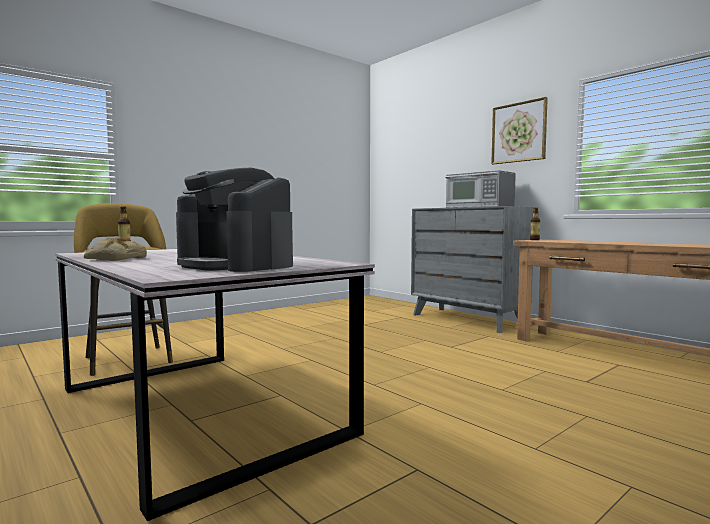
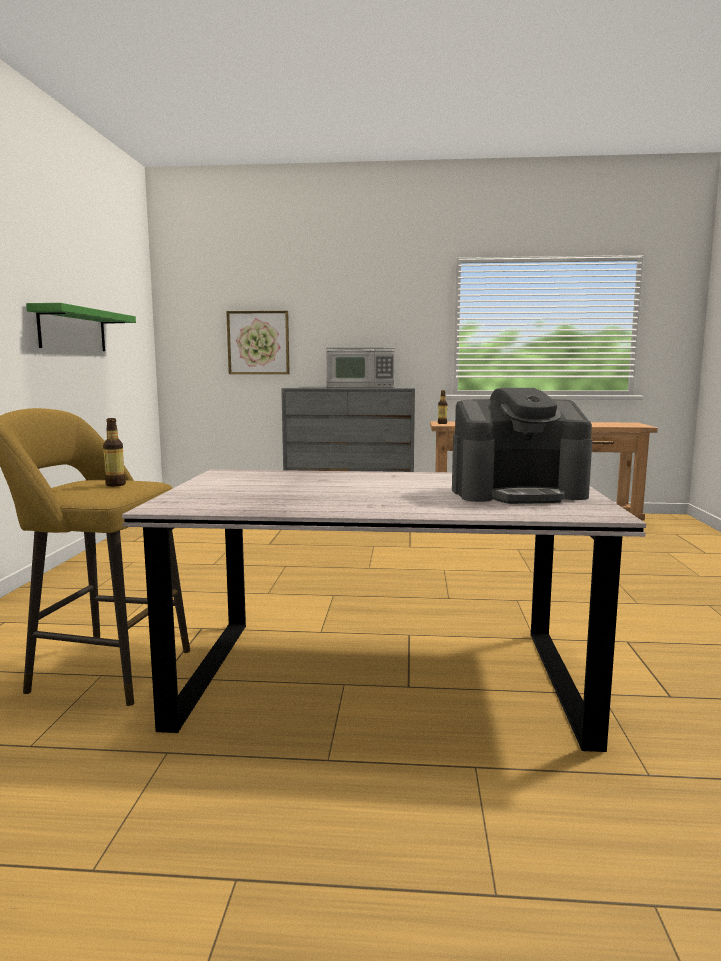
camera: 45 degrees left, 5 degrees up
(114, 259) = (331, 506): bread -> none
(274, 171) = (73, 330): none -> green shelf
(519, 132) = (390, 303): picture -> picture (258, 342)

